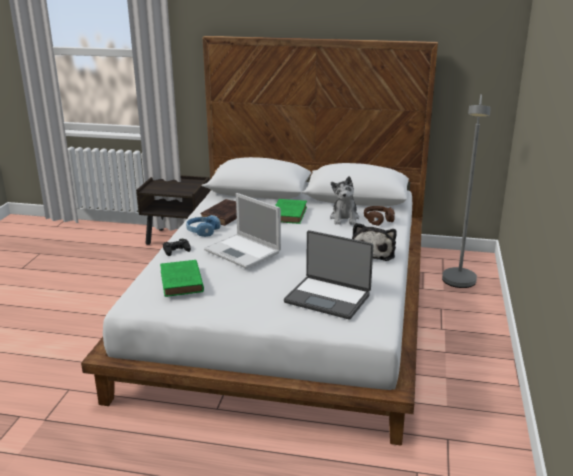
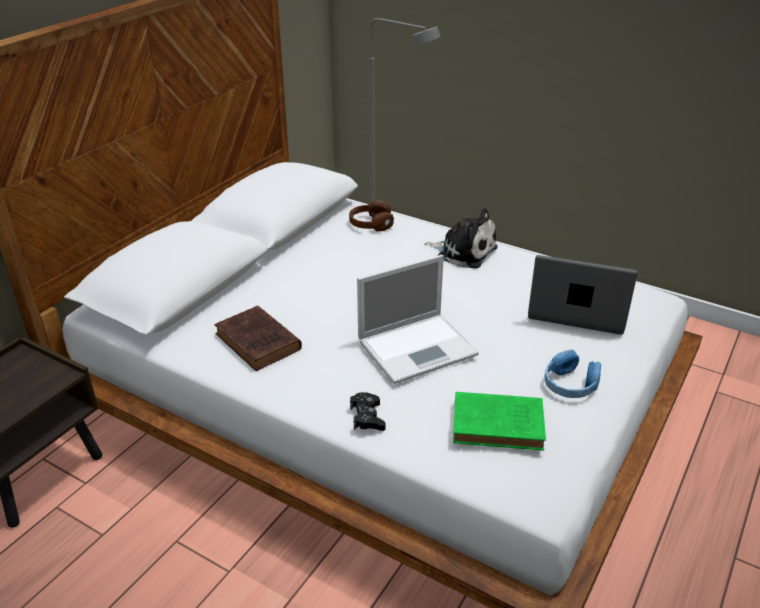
camera: 70 degrees left, 10 degrees up
(202, 231) = (306, 376): blue headphones -> blue headphones (570, 385)
(289, 213) = (298, 283): green book -> none
(328, 298) = (577, 310): laptop -> laptop turned 120 degrees counterclockwise
(344, 218) = (348, 245): plush toy -> none

